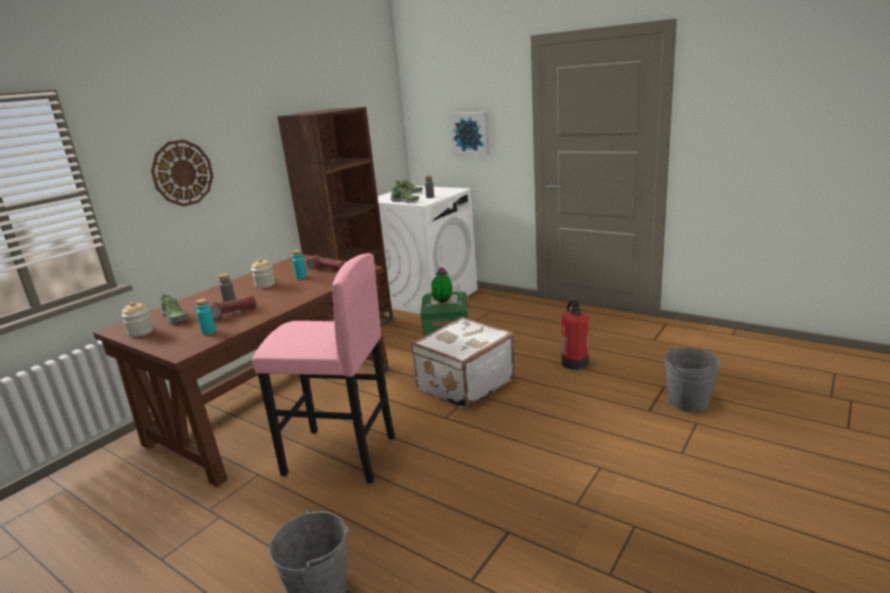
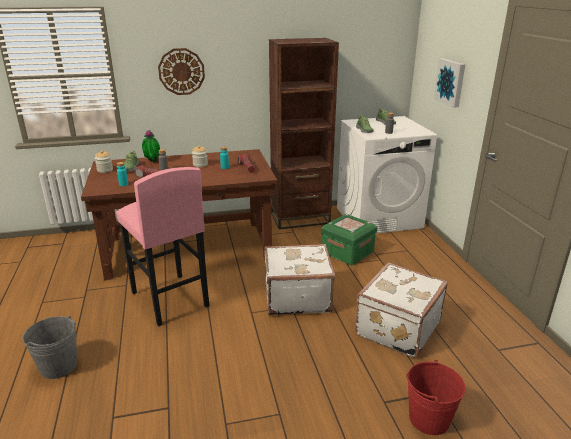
camera: 40 degrees right, 5 degrees up
(443, 304) = (341, 227): potted plant -> potted plant (152, 162)
(575, 362) = (396, 328): fire extinguisher -> white suitcase
(688, 402) = (429, 418): grey bucket -> red bucket

